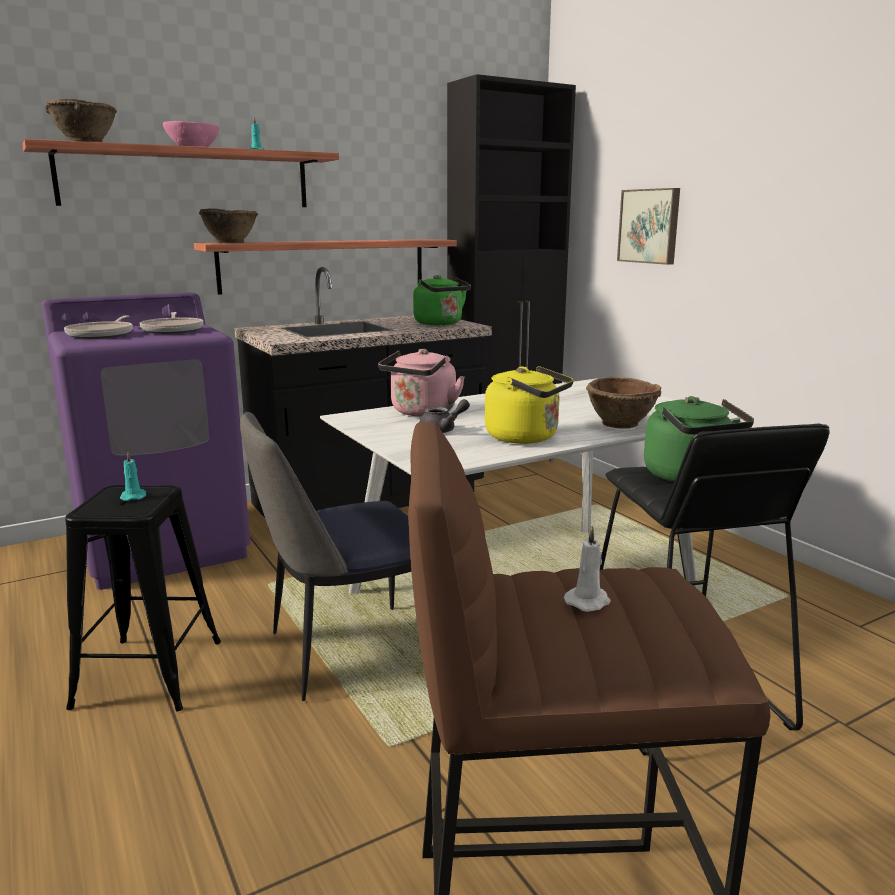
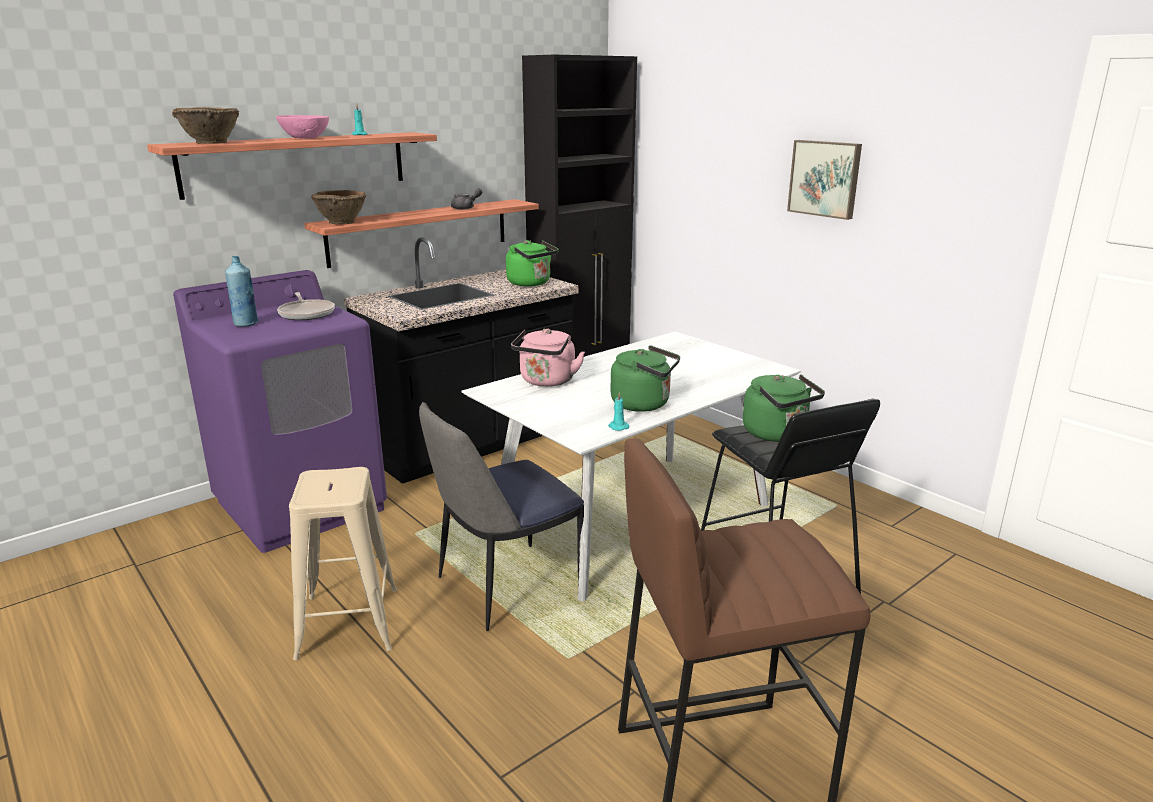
camera: 10 degrees left, 5 degrees up
(102, 334) = (246, 324): frying pan -> blue bottle
(133, 496) = (334, 481): turquoise candle -> turquoise candle (617, 427)
(149, 673) = (348, 622): black stool -> beige stool
(442, 430) = (573, 400): grey teapot -> grey teapot (466, 208)
(526, 437) = (644, 404): yellow kettle -> green kettle
(588, 601) = (751, 553): white candle -> none
(621, 424) = (713, 385): brown bowl -> none
(650, 226) = (710, 191): picture -> picture (825, 178)

